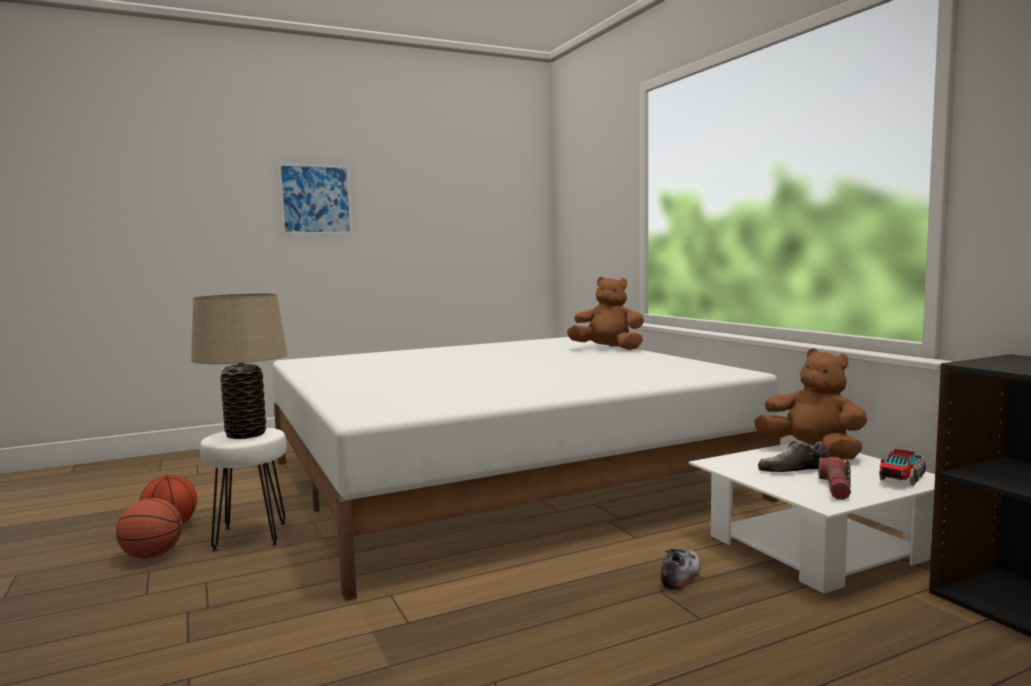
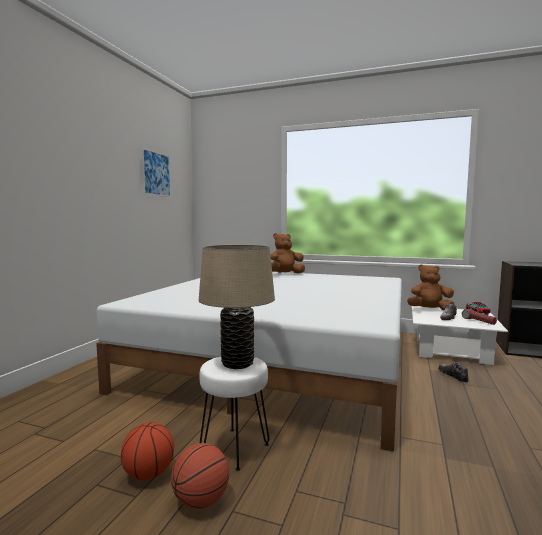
camera: 45 degrees left, 0 degrees up
(316, 199) = (71, 167): picture -> picture (156, 174)

